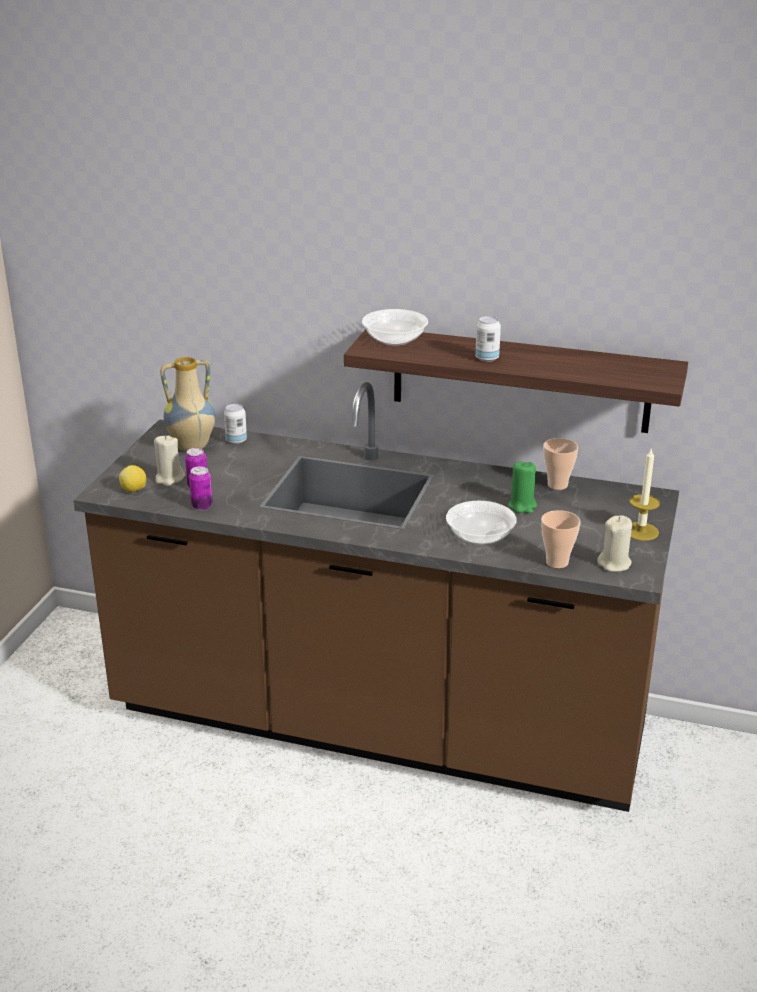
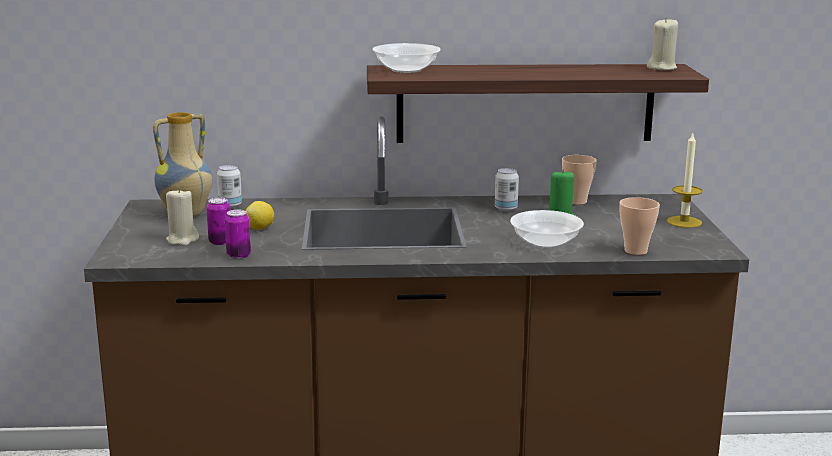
camera: 20 degrees left, 10 degrees down
(134, 490) = (150, 253): lemon -> lemon (260, 228)
(487, 358) = (509, 73): can -> can (506, 209)
(614, 564) = (687, 245): beige candle -> beige candle (662, 68)

